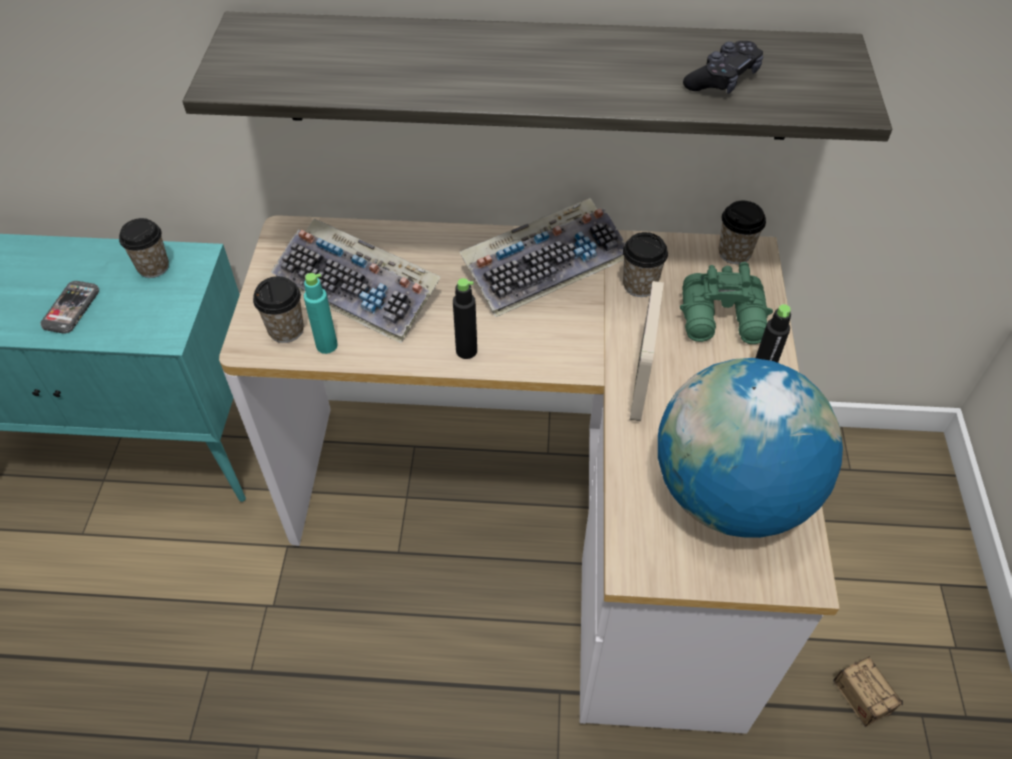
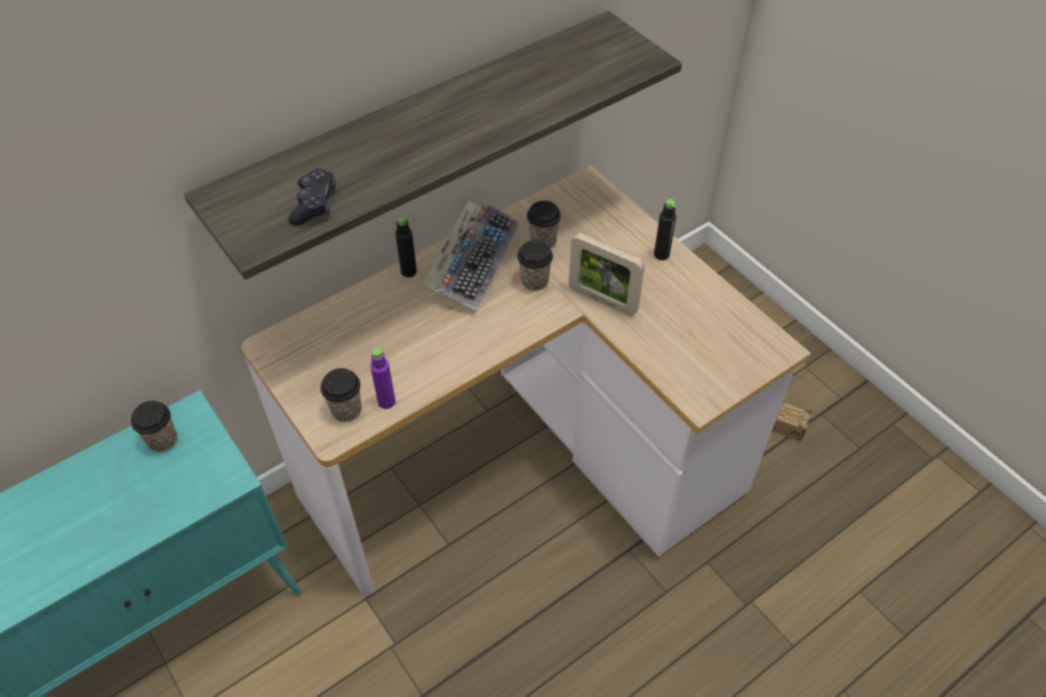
camera: 40 degrees left, 0 degrees up
(71, 308) = (129, 511): phone -> none
(327, 345) = (386, 401): turquoise bottle -> purple bottle
(360, 290) = (368, 352): keyboard -> none
(466, 351) = (481, 346): black bottle -> black bottle (408, 271)
(640, 384) = (602, 300): picture frame -> picture frame turned 150 degrees clockwise
(722, 79) = (567, 77): black game controller -> black game controller (314, 204)
(724, 320) = (611, 233): green binoculars -> none
(729, 493) = (707, 330): globe -> none
(734, 253) = (577, 188): cup -> cup (534, 281)

